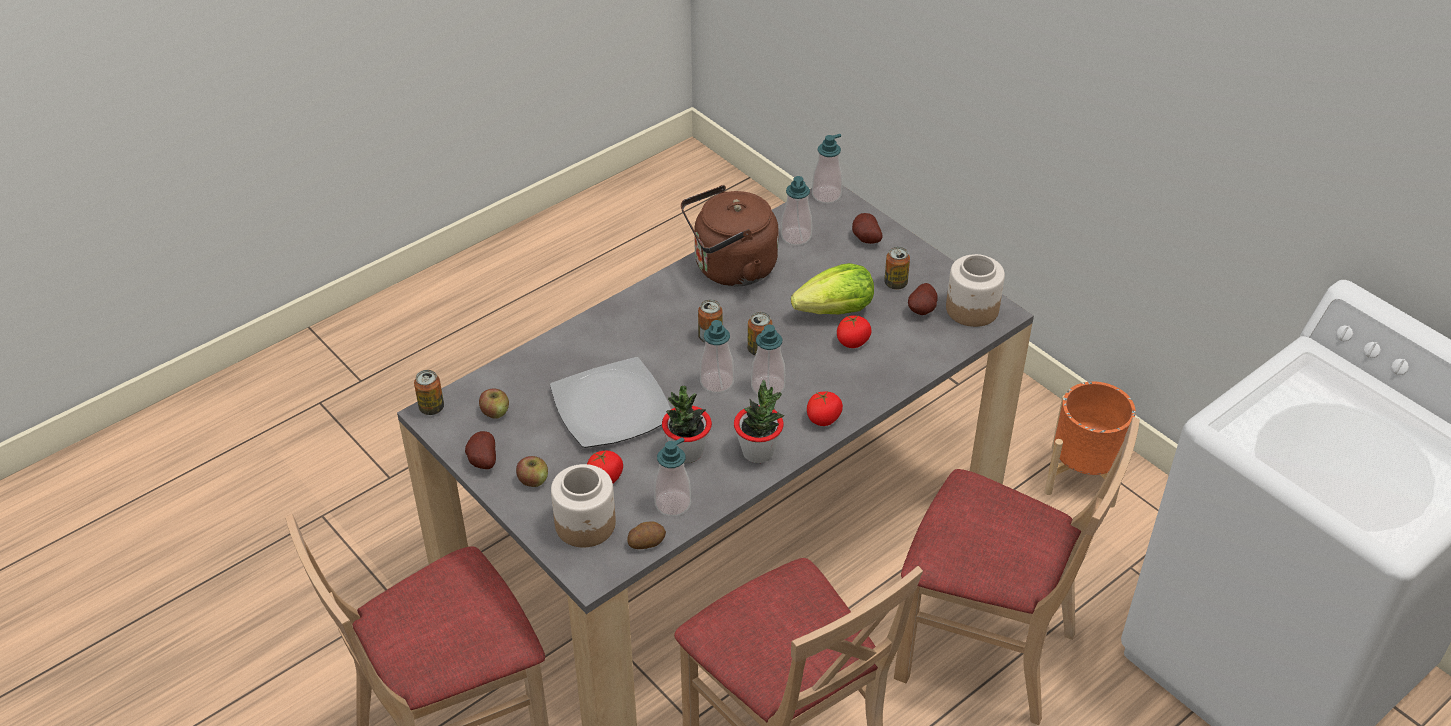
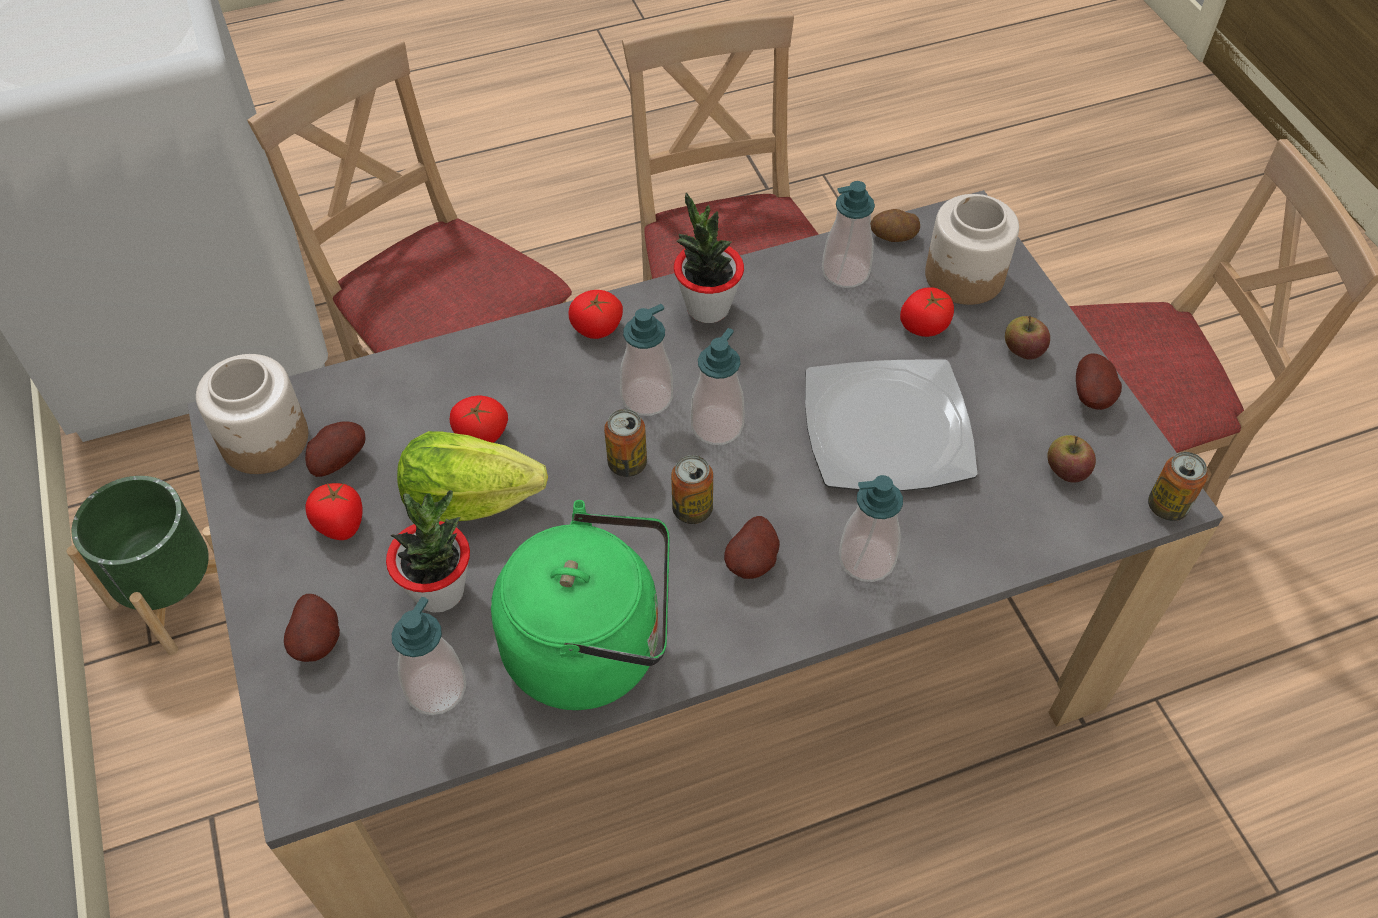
camera: 160 degrees left, 10 degrees up
(664, 322) = (754, 562): none -> potato
(687, 452) = (802, 333): potted plant -> potted plant (439, 590)
(730, 269) = (593, 647): brown kettle -> green kettle
(826, 195) = (311, 786): soap dispenser -> soap dispenser (866, 559)
(895, 283) = (340, 524): can -> tomato
(1083, 476) = (176, 595): orange planter -> green planter

